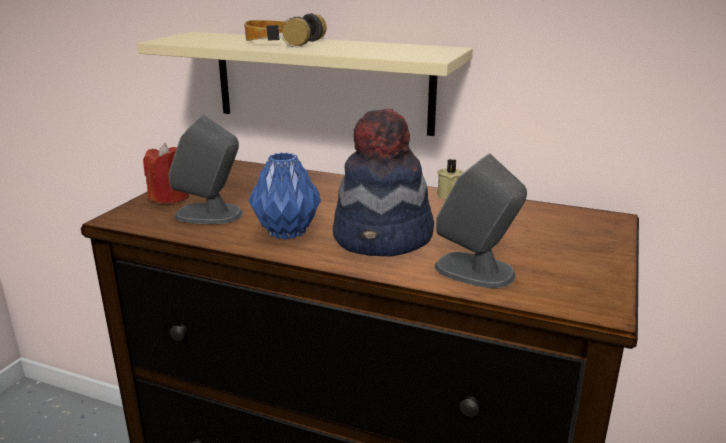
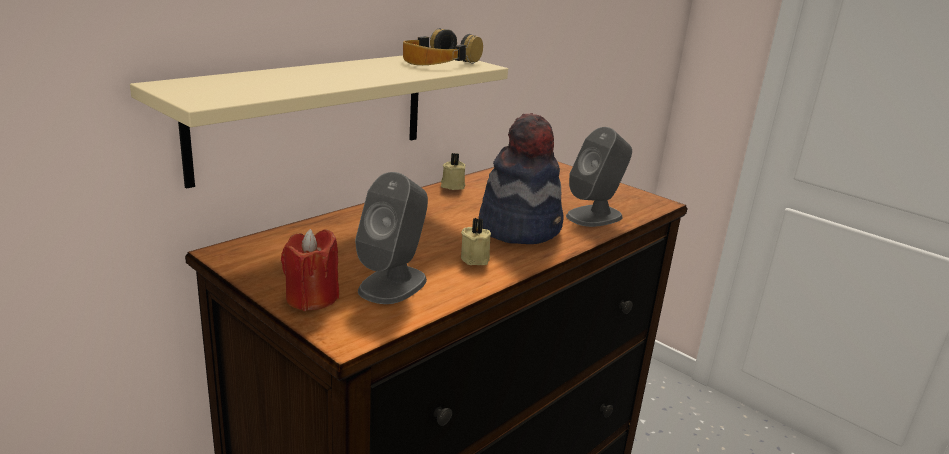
camera: 70 degrees left, 0 degrees up
(283, 42) = (319, 75): headphones -> headphones (439, 61)
(288, 232) = (476, 258): blue vase -> beige candle

